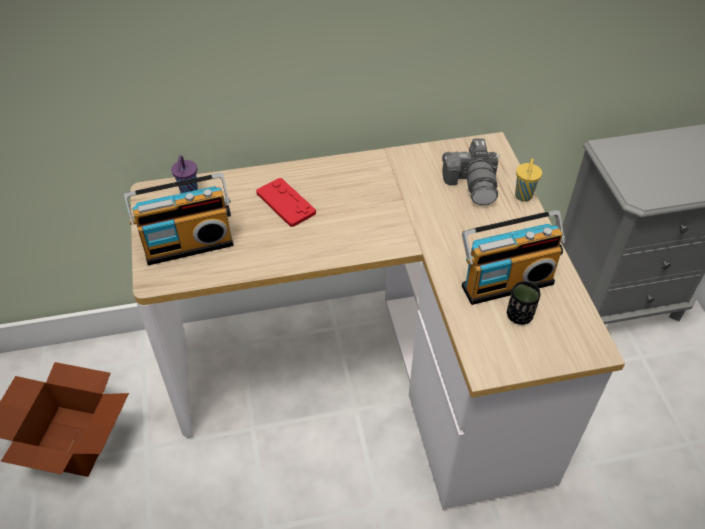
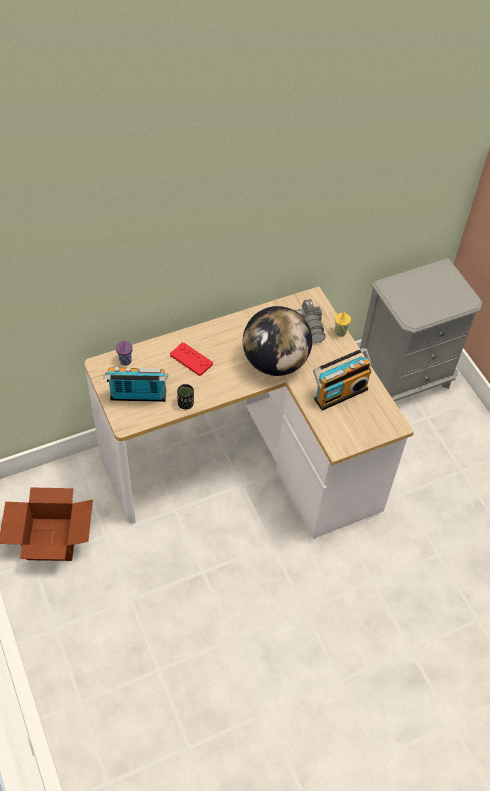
camera: 15 degrees left, 5 degrees up
(188, 243) = (138, 397): radio -> radio turned 150 degrees counterclockwise
(412, 224) = (275, 362): none -> globe
(519, 316) = (351, 413): black cup -> black cup (185, 404)

